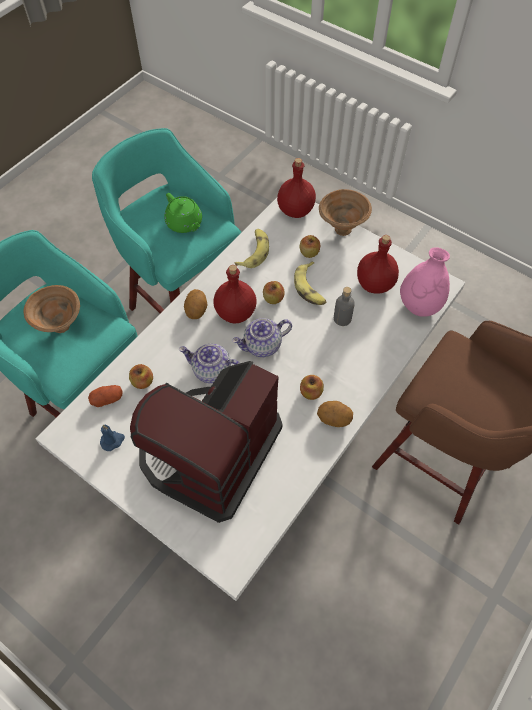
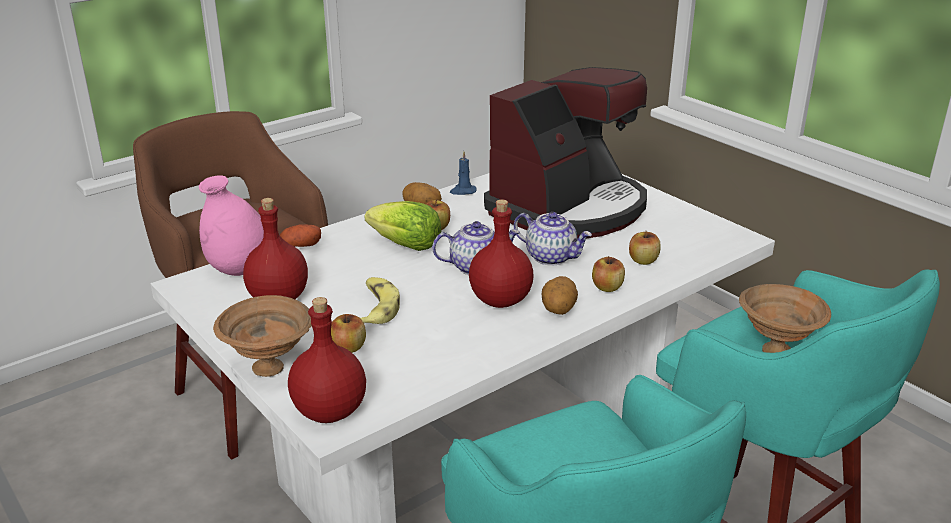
camera: 165 degrees left, 30 degrees down
(107, 399) = (689, 254): potato -> potato (301, 245)
(112, 441) = (679, 227): blue candle -> blue candle (462, 191)
(184, 223) = (553, 461): green teapot -> none
(254, 252) = (440, 363): banana -> none
(273, 298) = (438, 306): apple -> apple (607, 287)
(322, 361) = (406, 245): none -> lettuce
(342, 318) = (353, 274): grey bottle -> none

